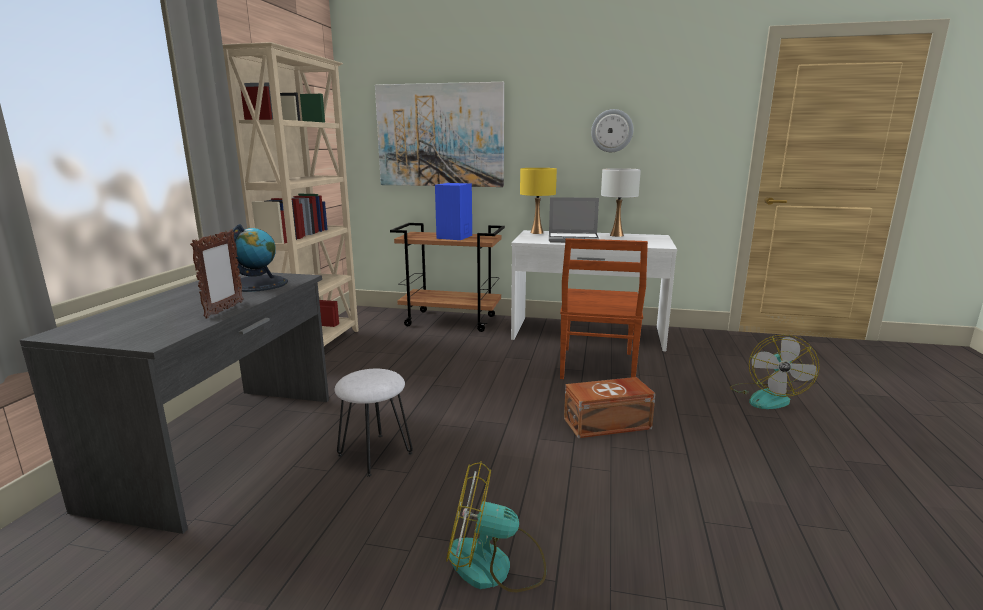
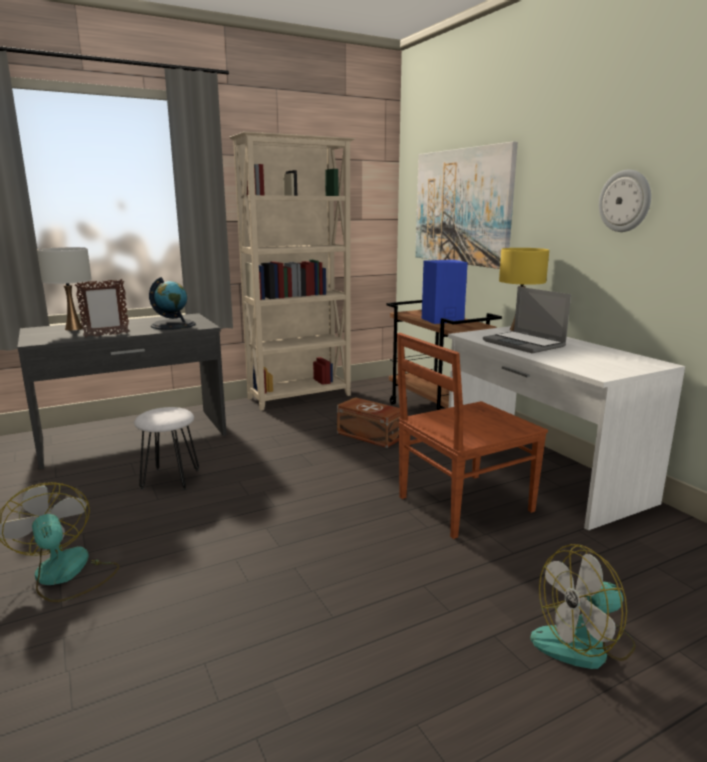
camera: 50 degrees right, 0 degrees up
(608, 424) = (339, 552): brown storage box -> brown storage box (370, 436)
(616, 235) = (600, 351): white table lamp -> white table lamp (74, 328)

